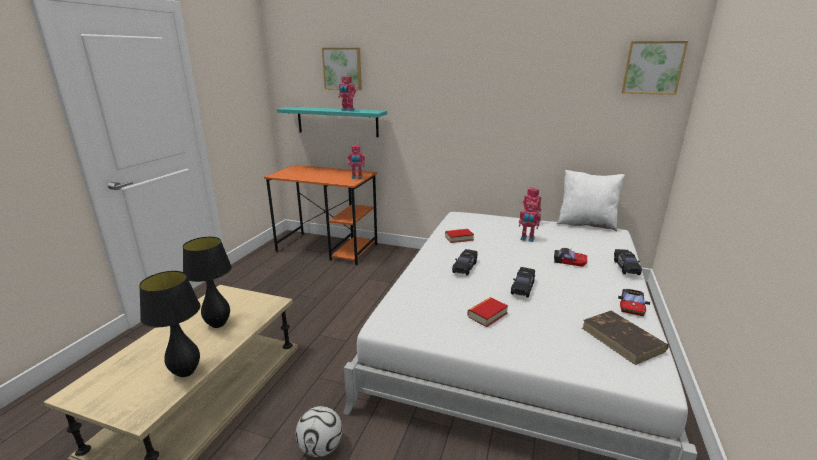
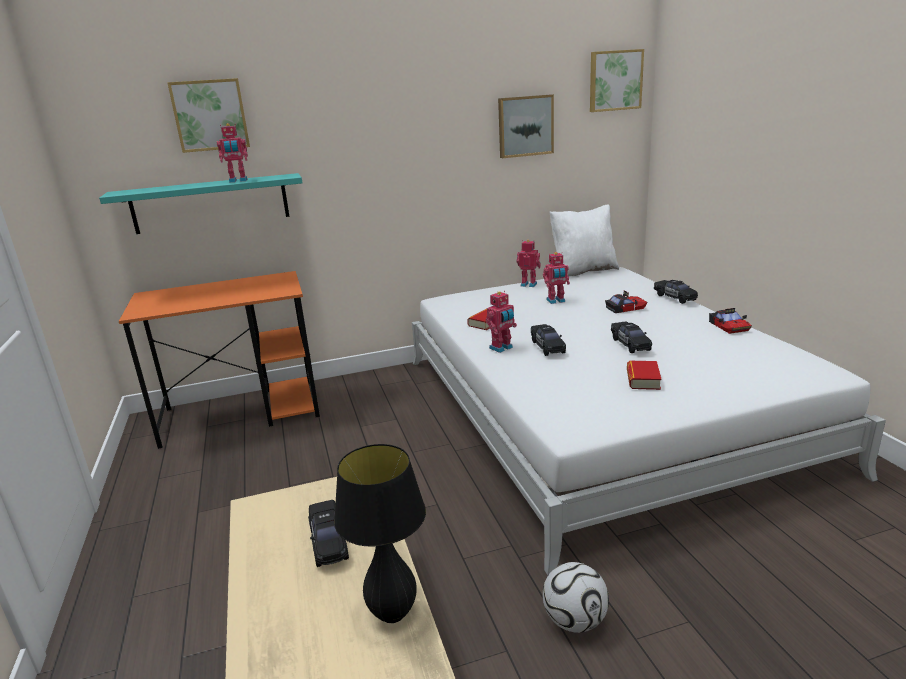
camera: 35 degrees left, 0 degrees up
(218, 324) = (329, 542): black table lamp -> black toy car
(357, 178) = (283, 284): toy robot -> toy robot (502, 348)
(556, 98) = (525, 126): none -> picture
(623, 339) = (766, 353): brown book -> none

